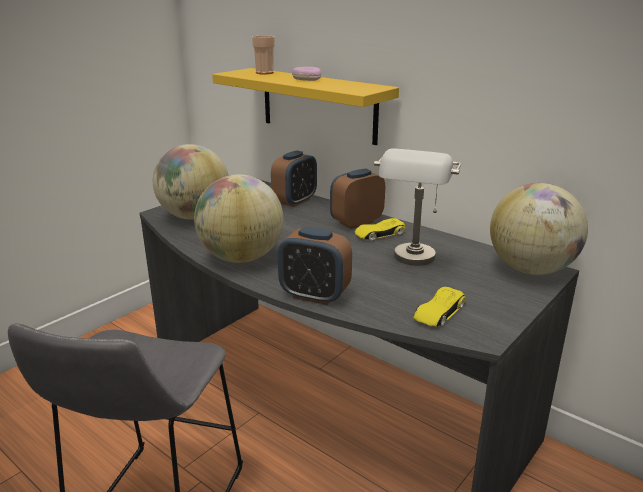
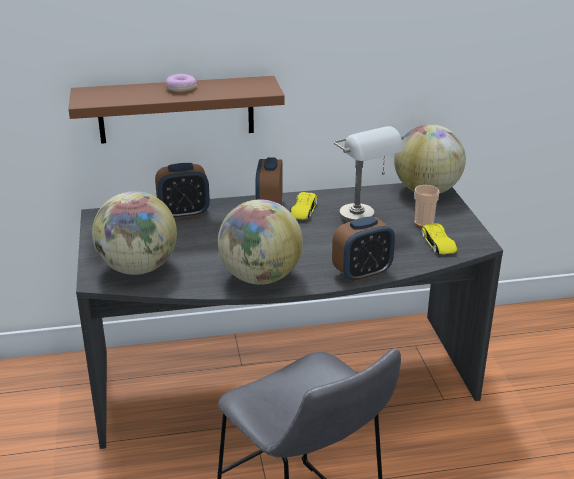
camera: 50 degrees left, 5 degrees up
(264, 73) = (115, 91): cup -> cup (423, 223)
(295, 201) = (184, 213): alarm clock -> alarm clock turned 90 degrees clockwise
(318, 105) = (176, 109): yellow shelf -> brown shelf

